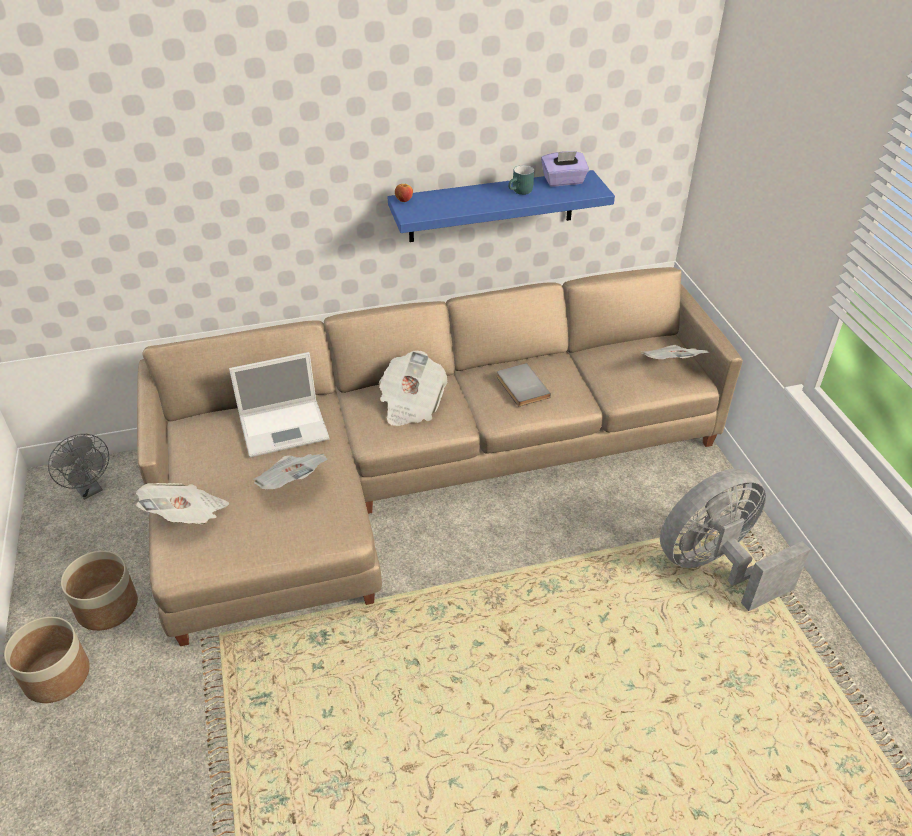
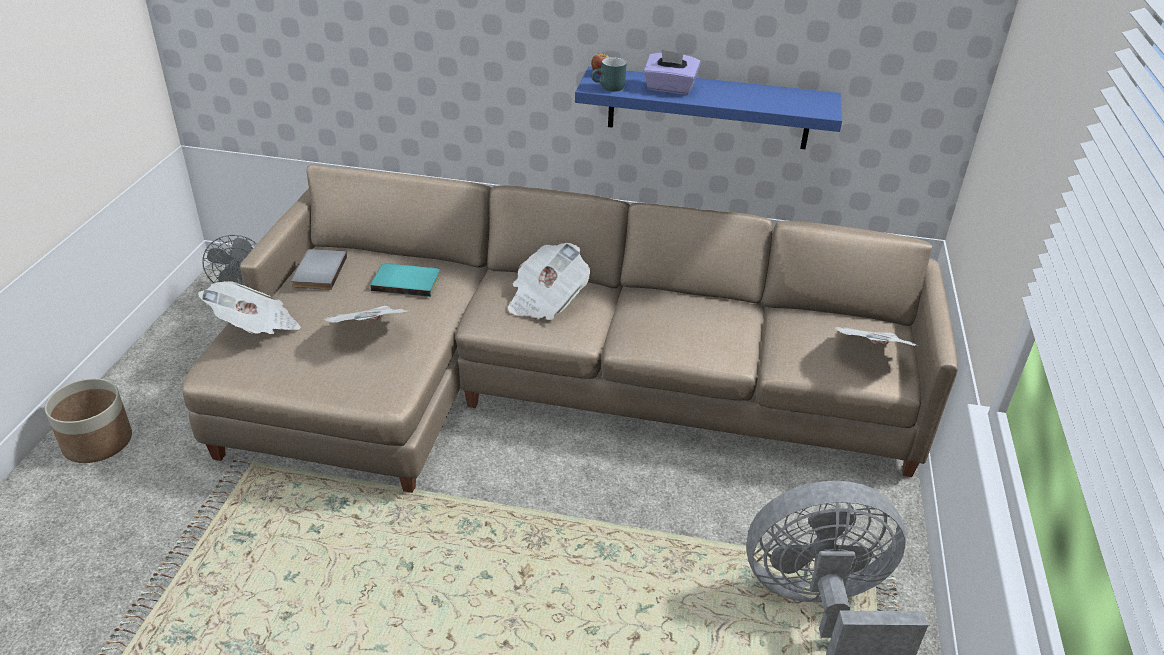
camera: 25 degrees right, 5 degrees down
(108, 607) = (181, 401): planter -> none
(285, 427) = (407, 281): laptop -> turquoise book
(520, 387) = (675, 320): grey book -> grey book (317, 271)
(521, 192) = (734, 94): turquoise mug -> turquoise mug (609, 88)
(563, 181) = (794, 95): purple tissue box -> purple tissue box (670, 88)

